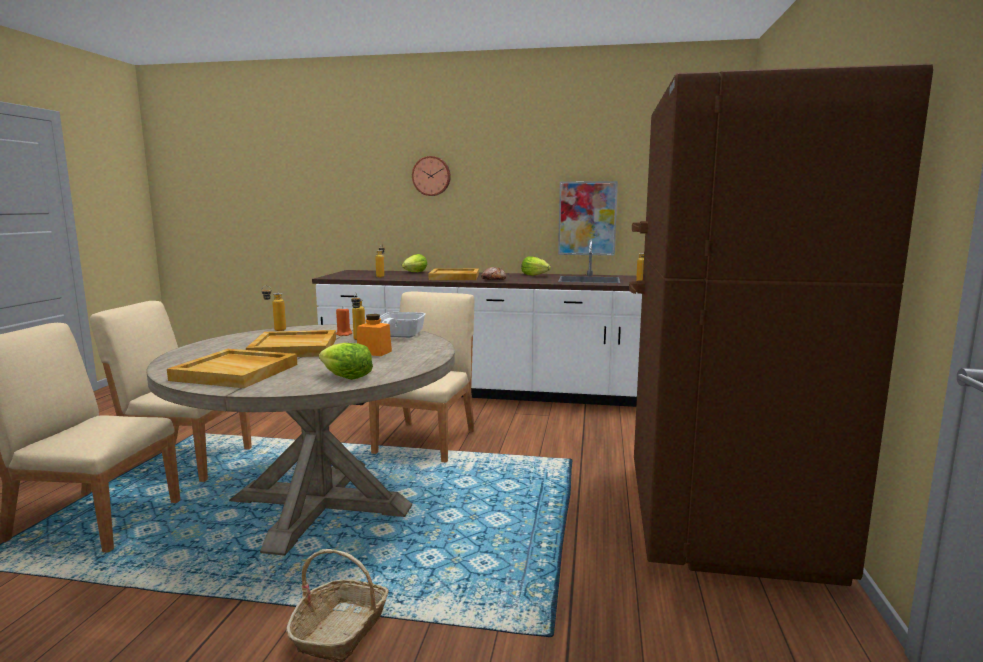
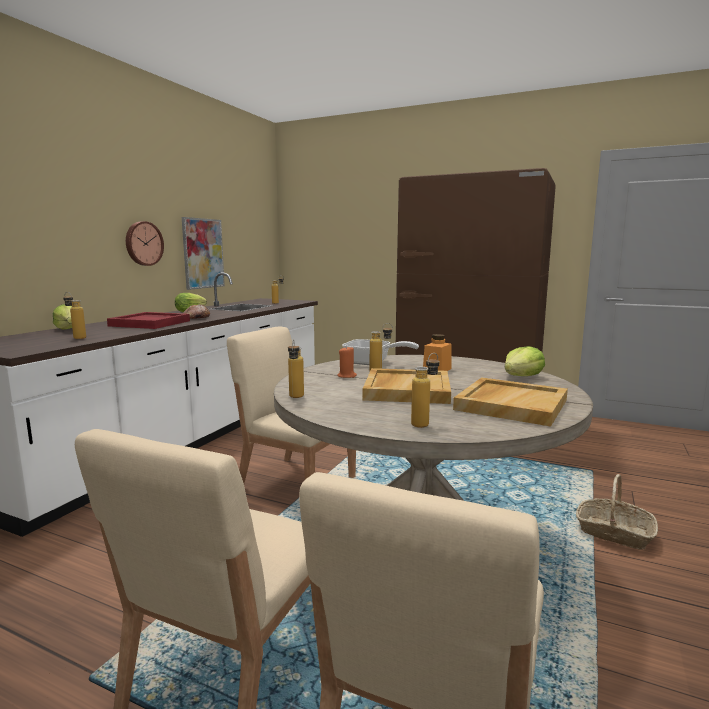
camera: 75 degrees left, 0 degrees up
(197, 354) = (425, 423): none -> bottle
(431, 176) = (55, 198): wall clock -> wall clock (143, 243)
(455, 277) = (151, 323): beige tray -> red tray

